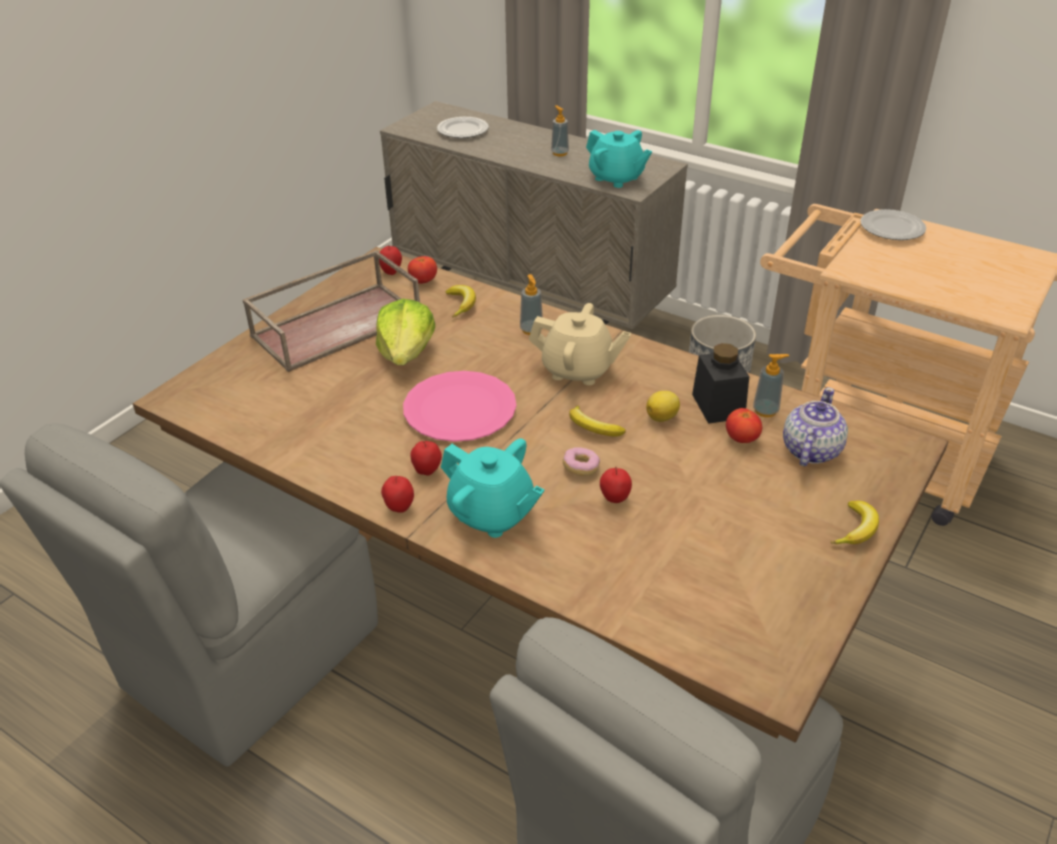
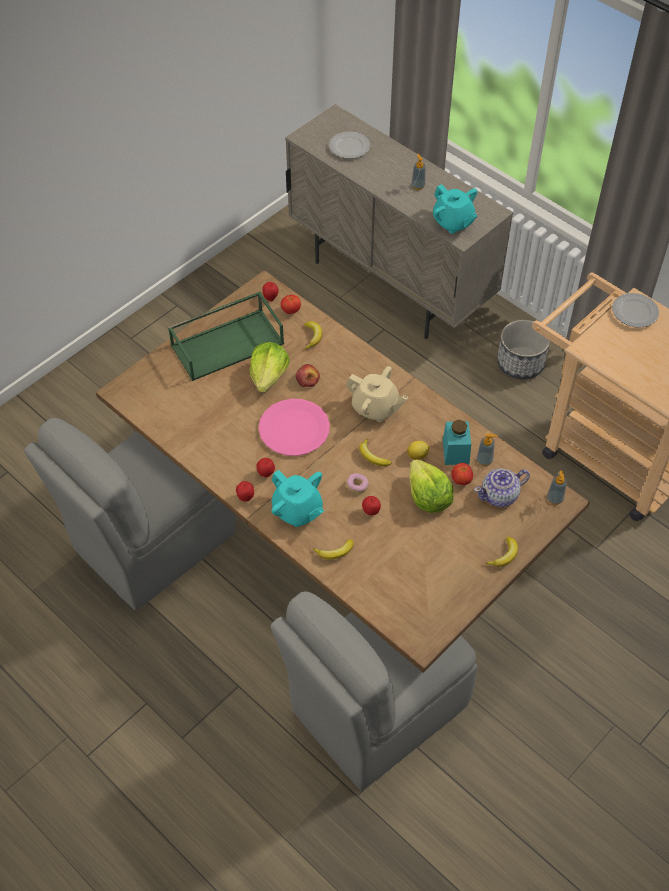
camera: 10 degrees right, 15 degrees up
(337, 324) = (228, 343): brown tray -> green tray
(466, 350) = (307, 379): none -> apple
(531, 330) = (354, 368): soap dispenser -> soap dispenser (555, 499)
(572, 565) = (335, 552): none -> banana
(699, 467) = (428, 497): none -> lettuce
(718, 406) = (455, 452): black jar -> turquoise jar
(810, 451) = (500, 496): teapot -> teapot turned 150 degrees counterclockwise

